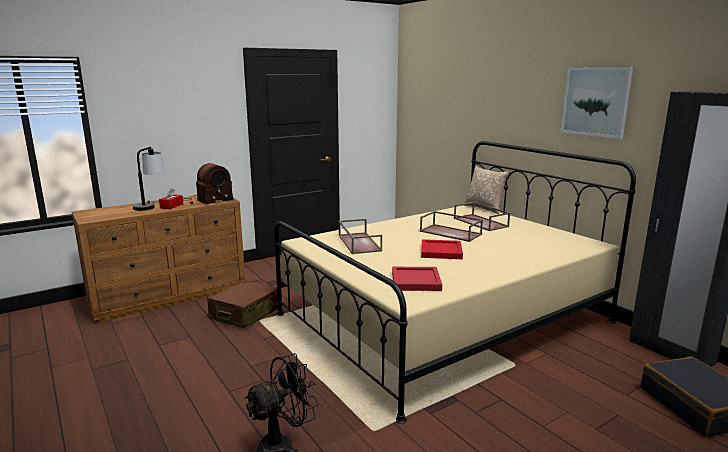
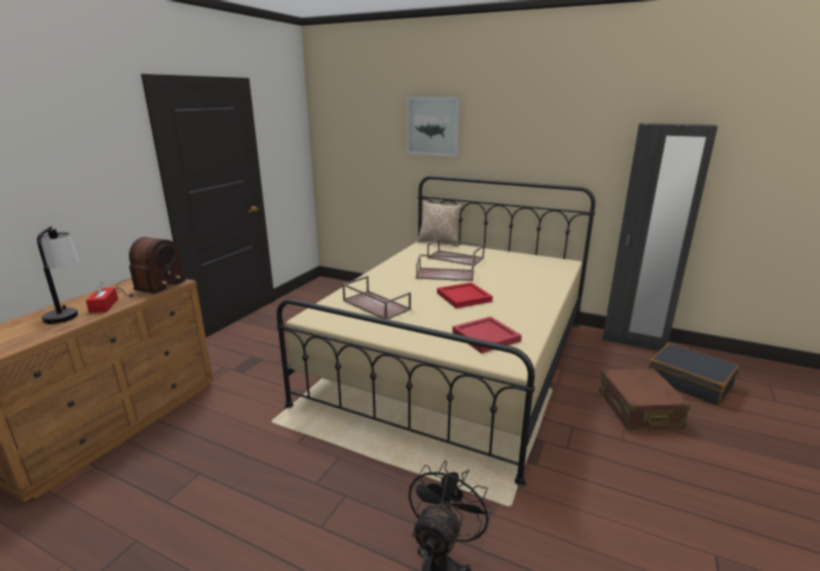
camera: 30 degrees left, 5 degrees up
(245, 314) = (245, 418): brown suitcase -> brown suitcase (638, 410)
(595, 101) = (552, 133): picture -> picture (433, 126)

